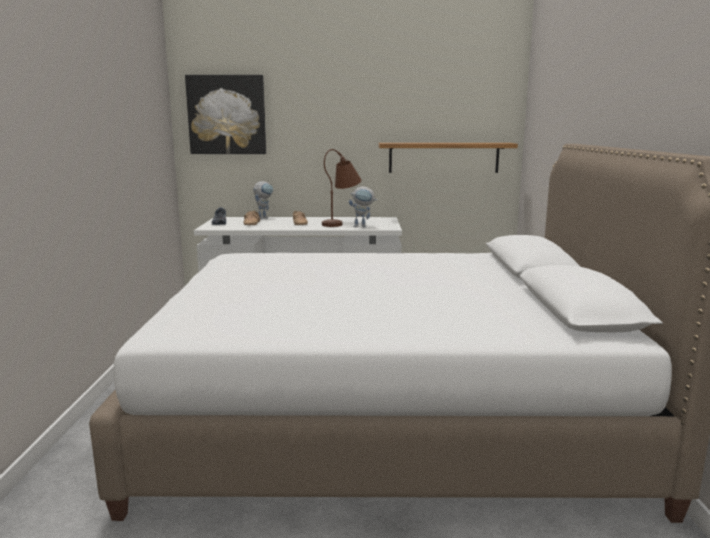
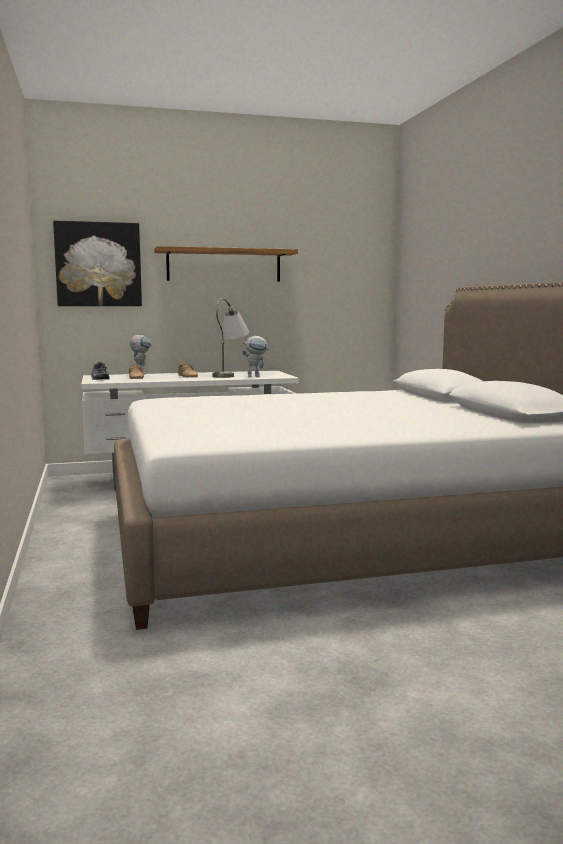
camera: 15 degrees left, 5 degrees down
(342, 223) = (231, 375): brown table lamp -> grey table lamp
(443, 157) = (322, 310): shelf -> shelf (224, 265)

